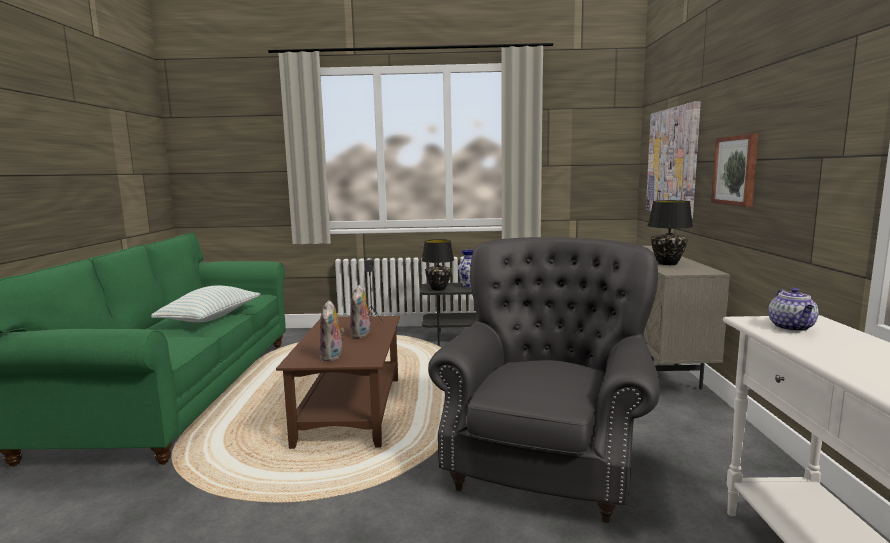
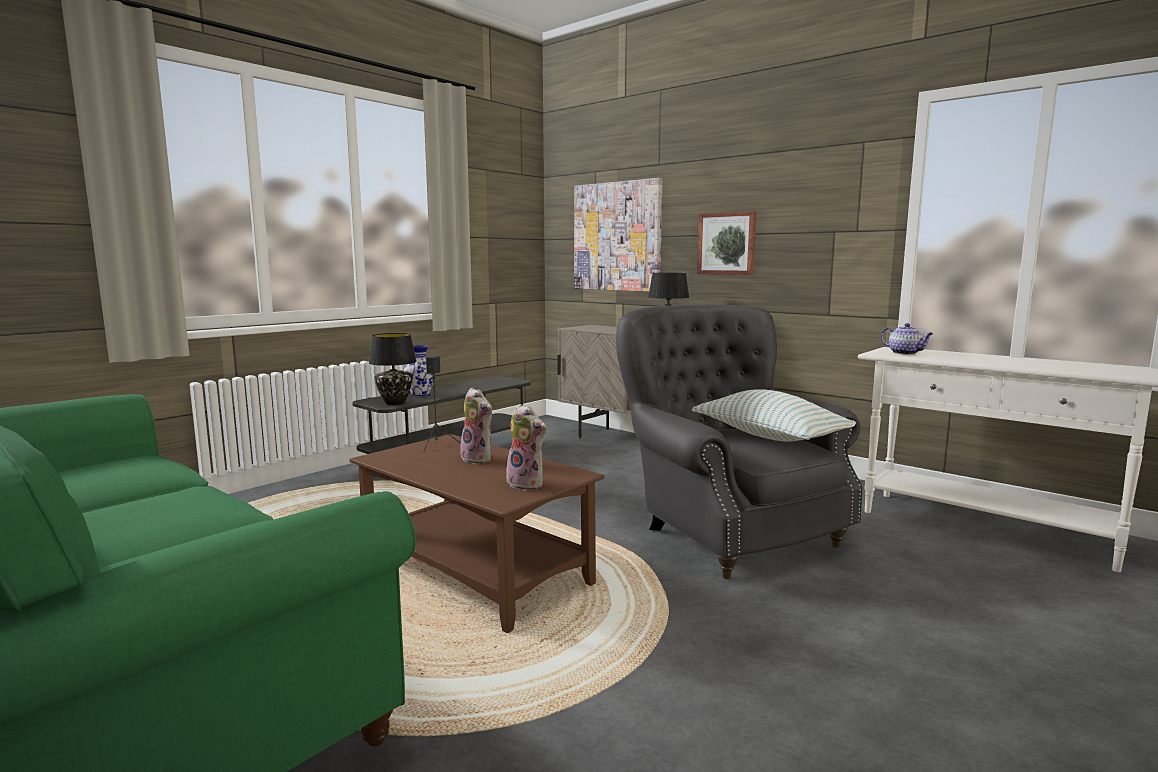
camera: 50 degrees left, 0 degrees up
(211, 318) = (167, 503): pillow -> pillow (769, 436)

